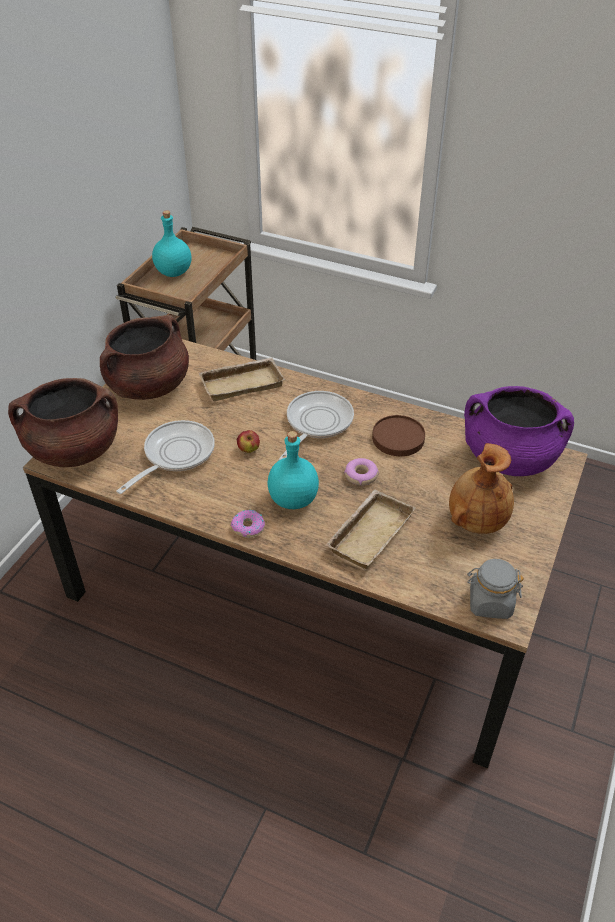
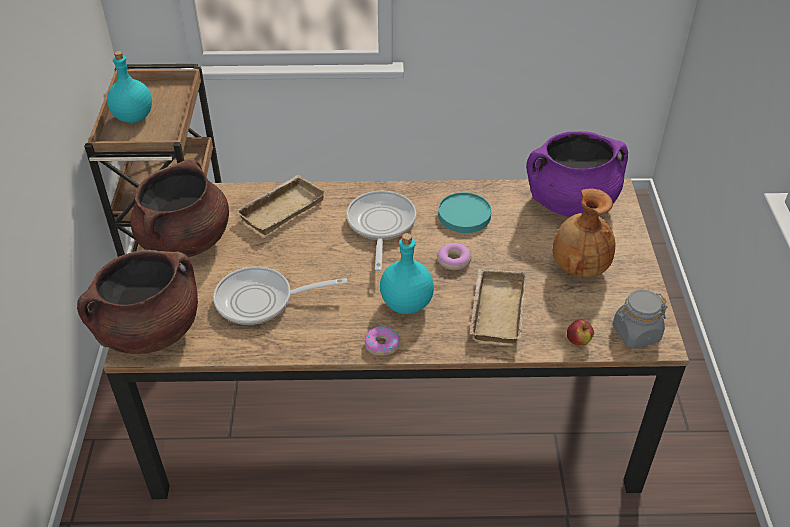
camera: 25 degrees left, 0 degrees up
(175, 455) = (261, 301): frying pan -> frying pan turned 105 degrees counterclockwise
(248, 449) = (332, 271): apple -> apple (578, 341)
(398, 438) = (464, 215): brown plate -> turquoise plate

